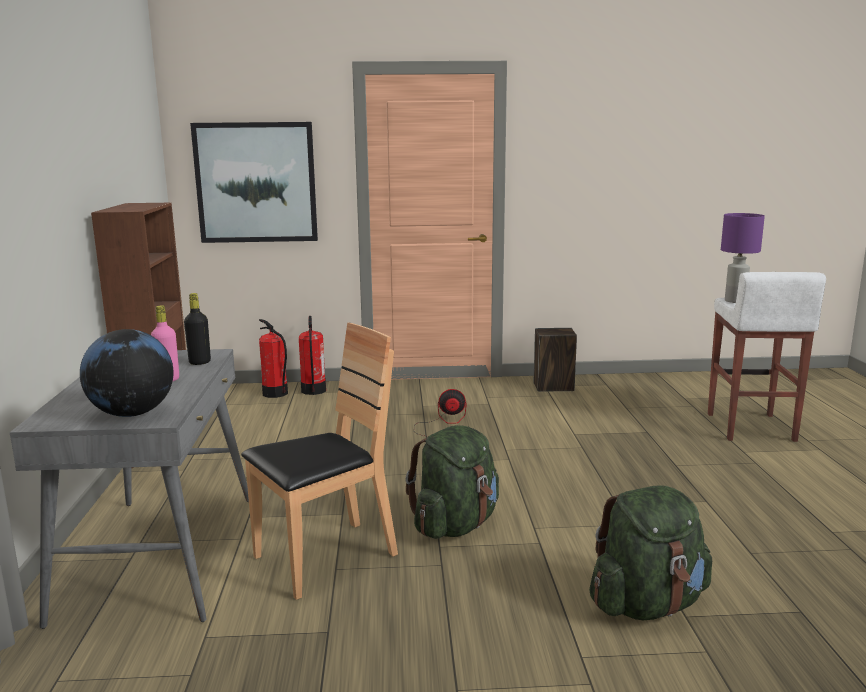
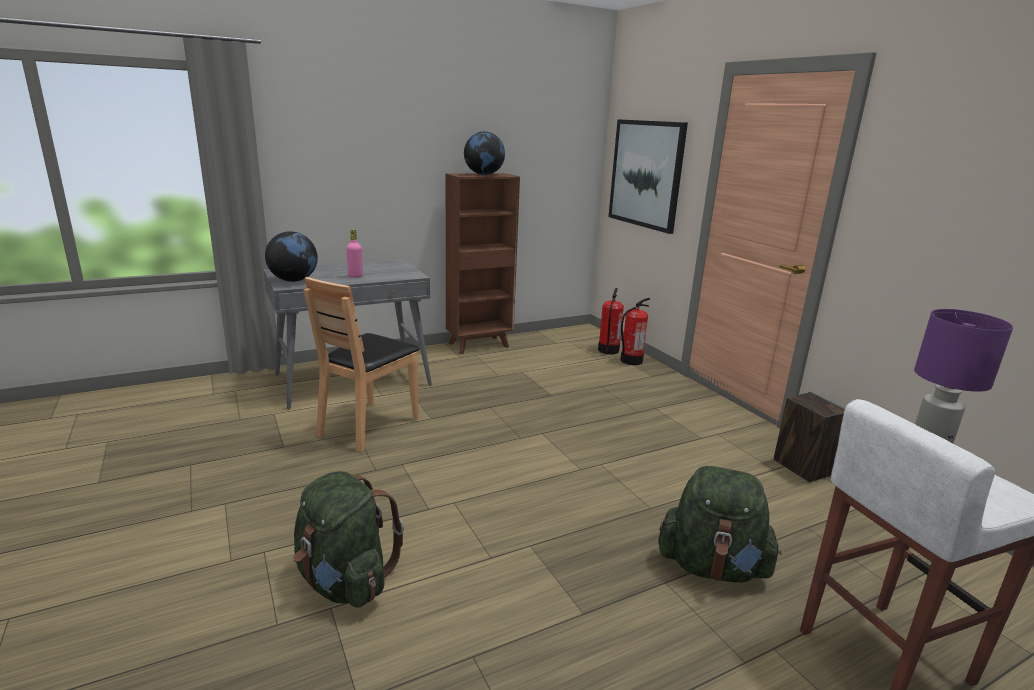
camera: 65 degrees right, 5 degrees up
(136, 206) = (484, 174): none -> globe
(200, 362) = (393, 276): black bottle -> none
(325, 558) = (368, 426): brown chair -> brown chair turned 90 degrees clockwise
(442, 424) = (625, 424): fan -> none
(455, 525) = (438, 465): green backpack -> green backpack (712, 567)

